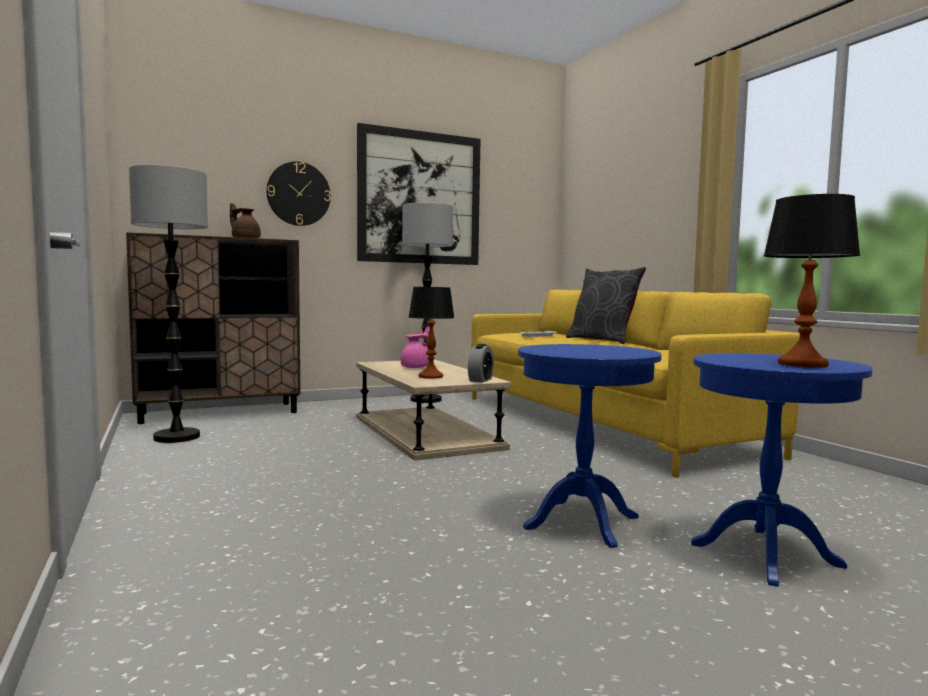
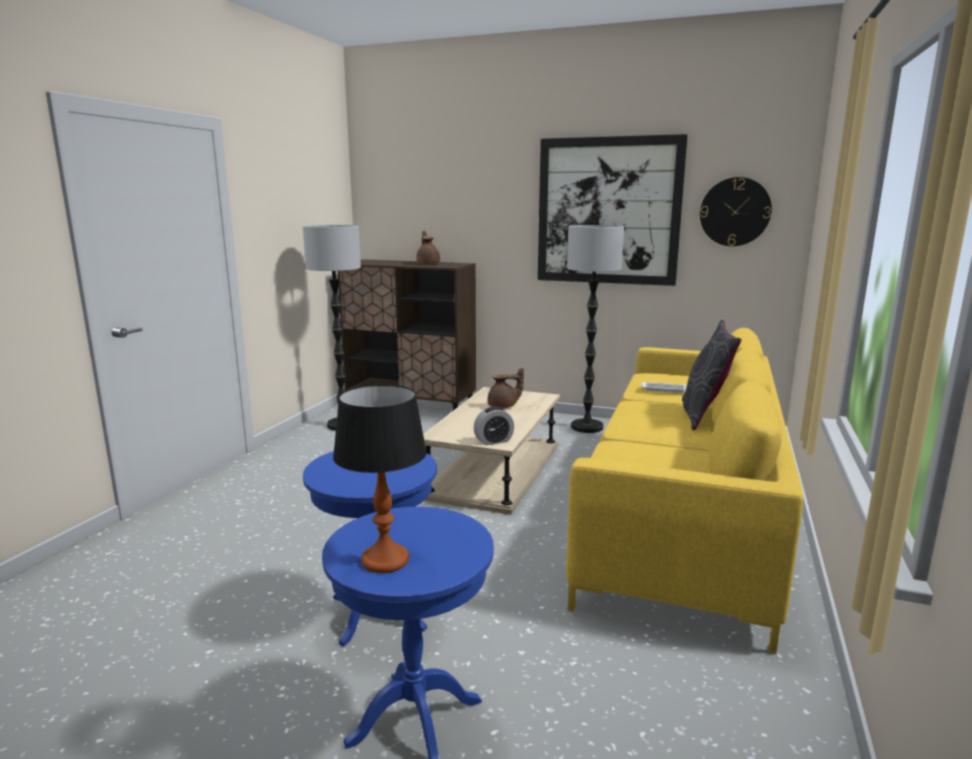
camera: 45 degrees right, 10 degrees up
(298, 194) = (485, 216): wall clock -> wall clock (735, 212)
(416, 367) = (503, 406): pink teapot -> brown teapot
(430, 376) = (472, 424): table lamp -> none

